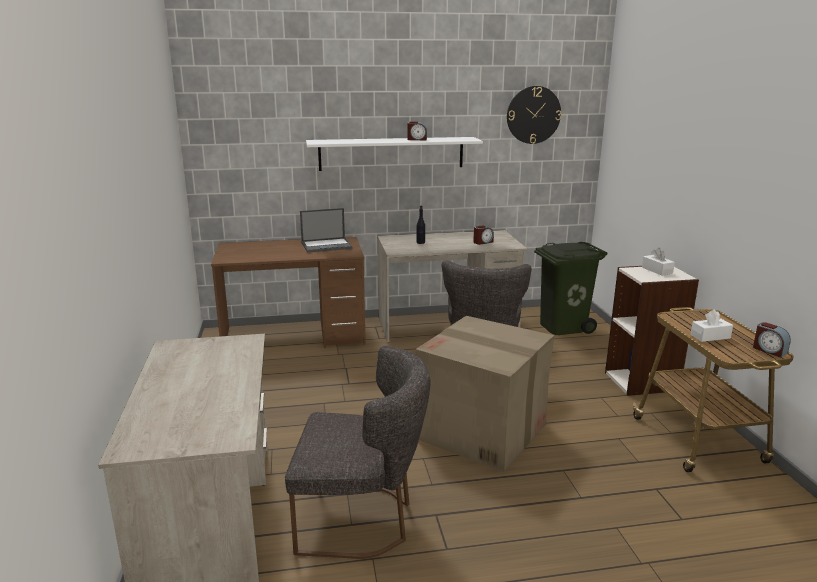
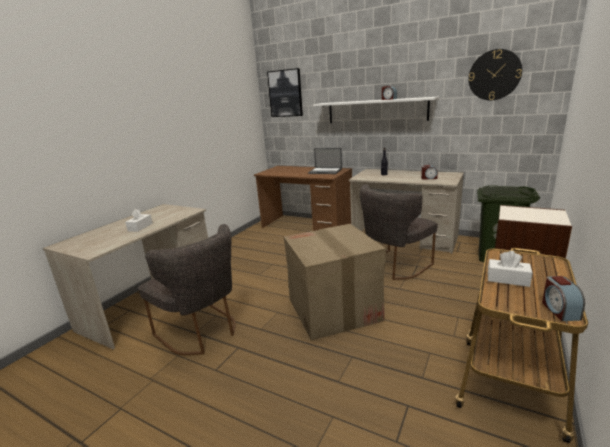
camera: 40 degrees right, 0 degrees up
(235, 122) = (285, 93): none -> picture
(657, 270) = (537, 212): white tissue box -> white tissue box (140, 227)

